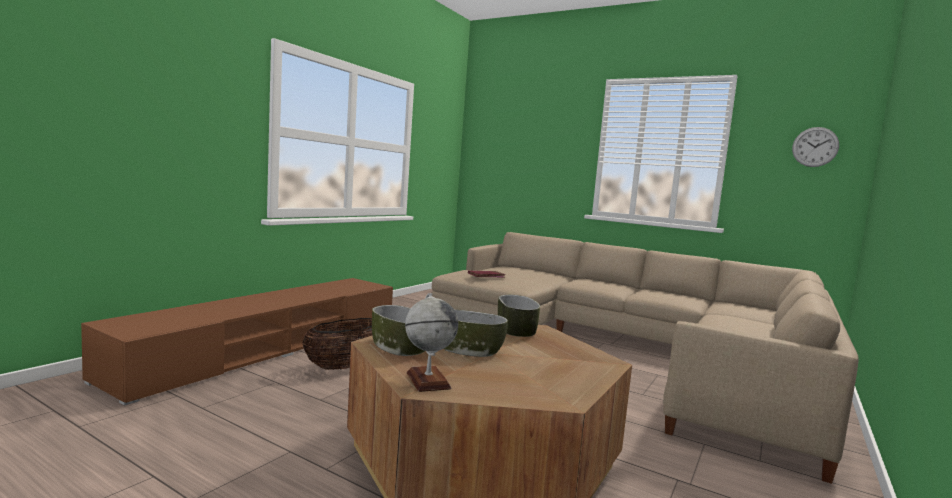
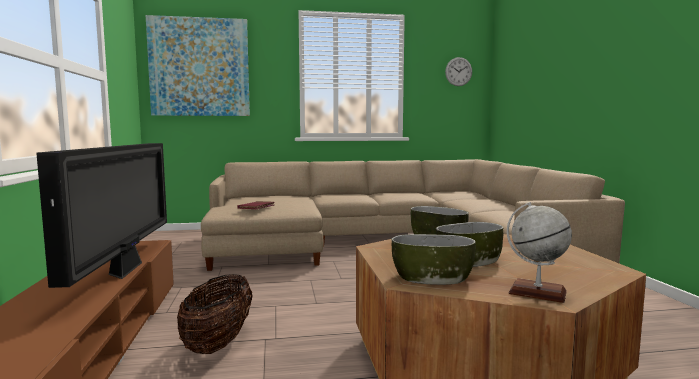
camera: 40 degrees left, 0 degrees up
(323, 296) = (126, 269): none -> television
(508, 140) = (199, 67): none -> picture

